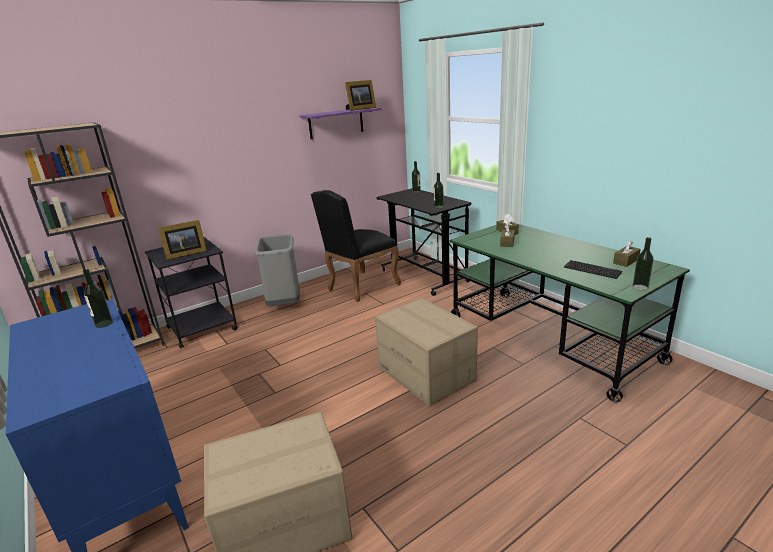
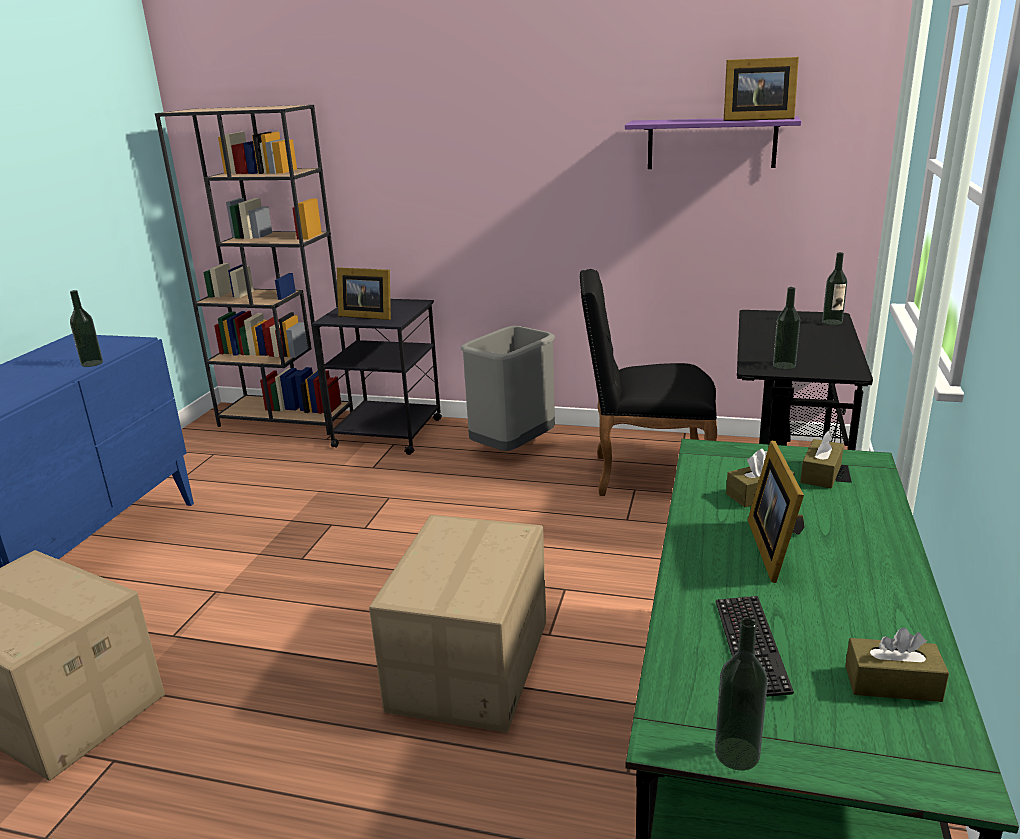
camera: 50 degrees right, 0 degrees up
(542, 251) = (775, 548): none -> picture frame

